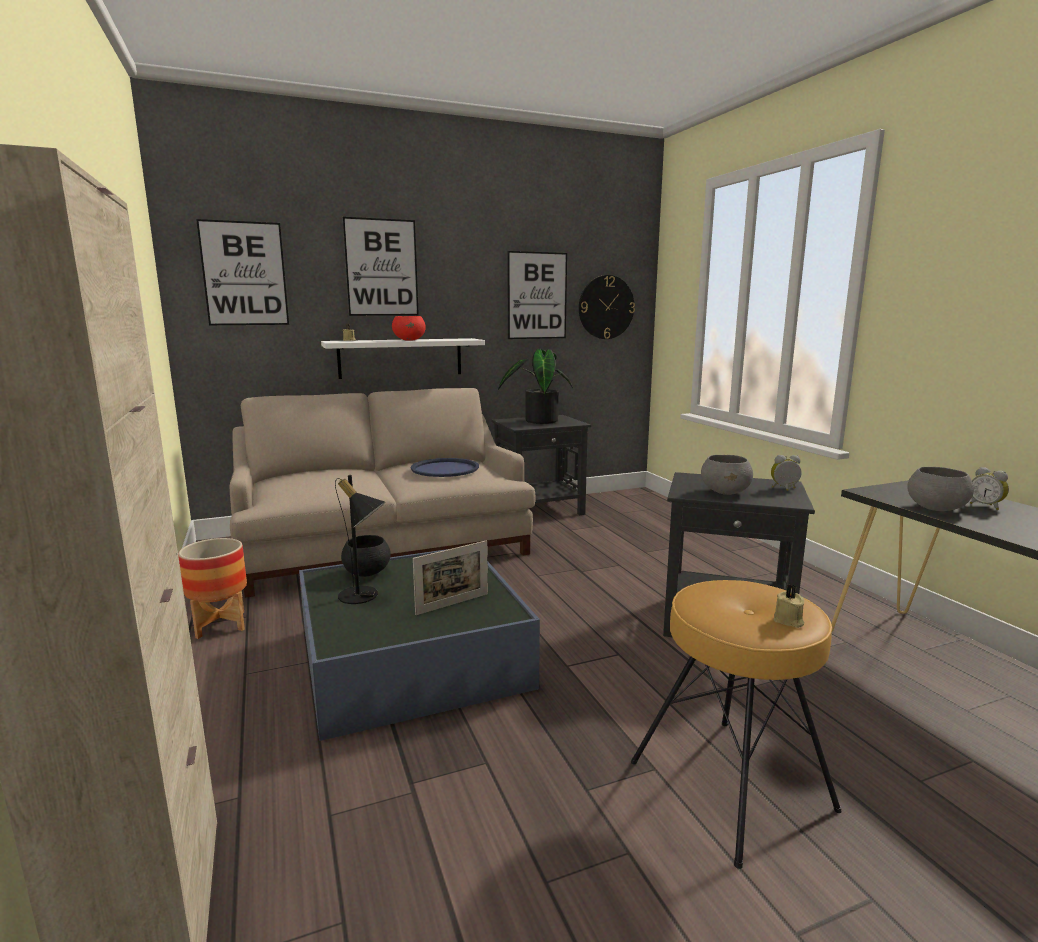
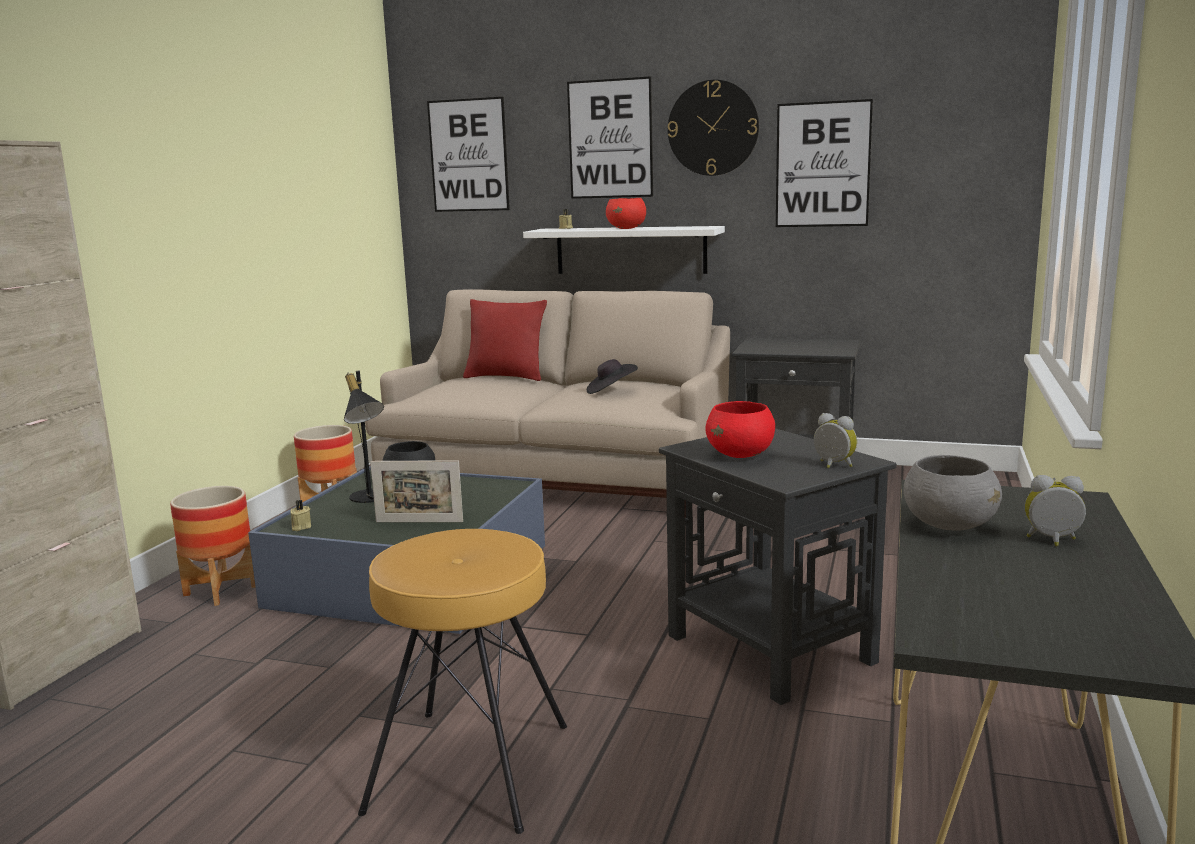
camera: 40 degrees right, 0 degrees up
(240, 741) = (221, 591): none -> planter
(326, 470) = (506, 377): none -> red pillow
(445, 469) = (611, 391): blue tray -> black hat
(538, 420) = (798, 344): potted plant -> none
(606, 307) = (943, 178): wall clock -> wall clock (713, 128)
(725, 492) = (741, 455): grey bowl -> red bowl
(788, 621) = (447, 572): beige candle -> beige candle (300, 527)
(986, 506) = (1052, 541): alarm clock -> alarm clock turned 90 degrees clockwise

